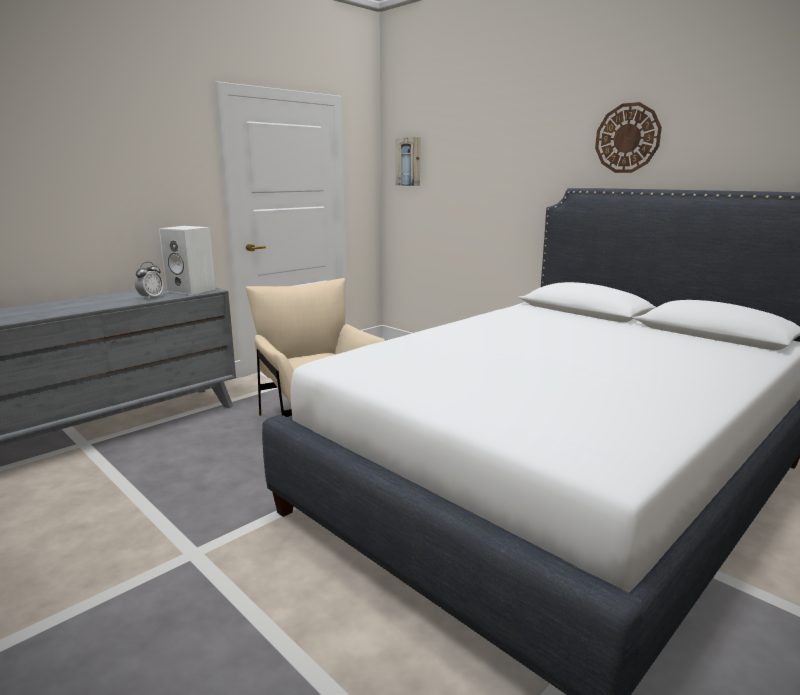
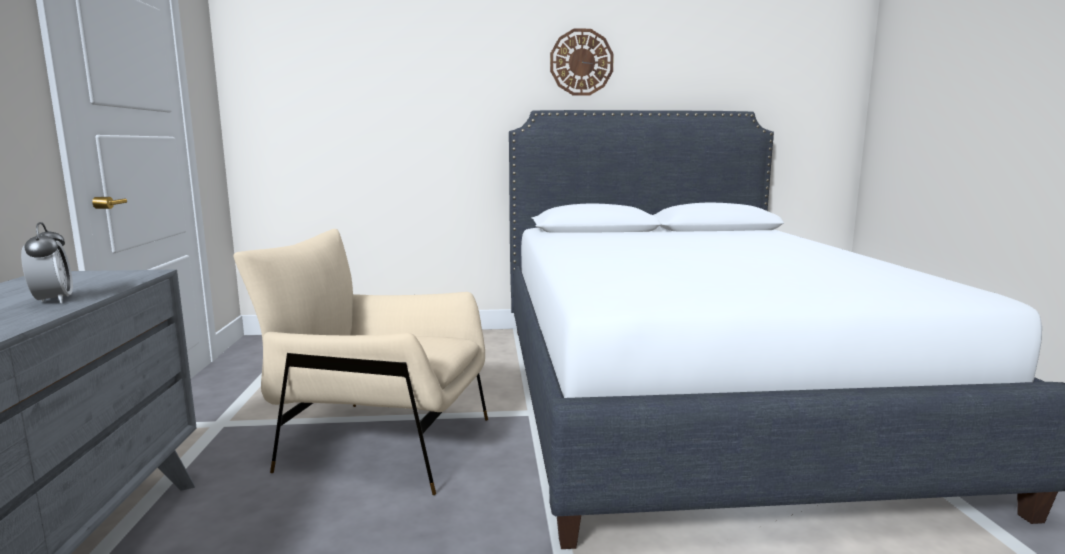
camera: 50 degrees left, 5 degrees down
(192, 290) = (100, 279): white speaker -> none
(409, 162) = (278, 79): picture -> none

